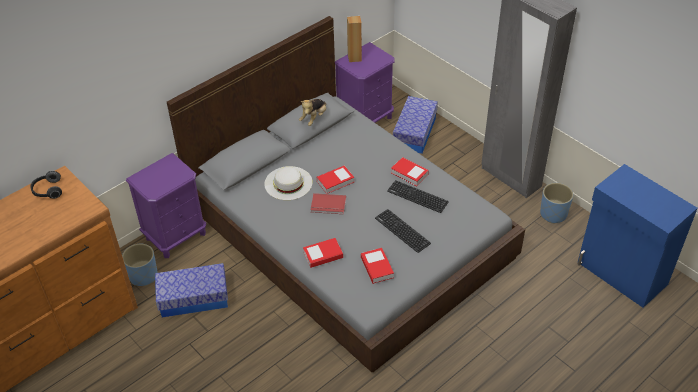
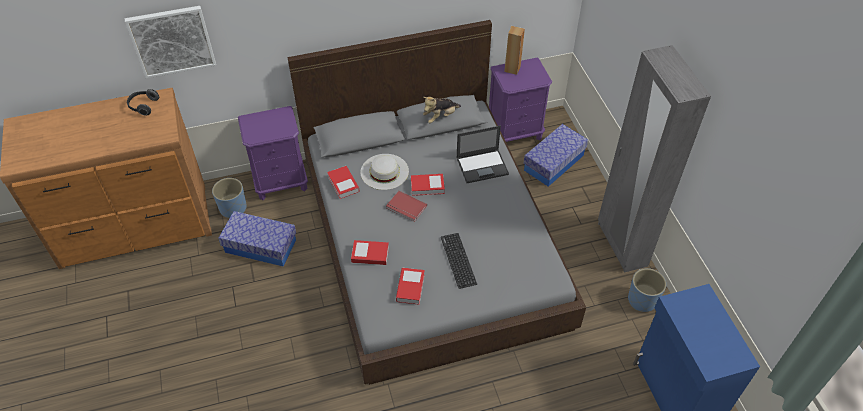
camera: 25 degrees right, 5 degrees up
(61, 115) = (172, 41): none -> picture
(372, 148) = (482, 166): none -> laptop
(409, 174) = (502, 205): book -> book (343, 184)
(417, 197) = (494, 231): keyboard -> none

